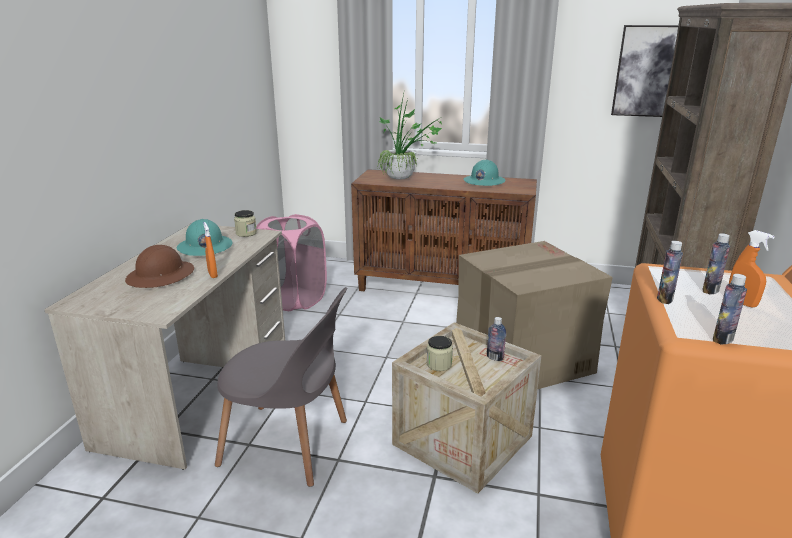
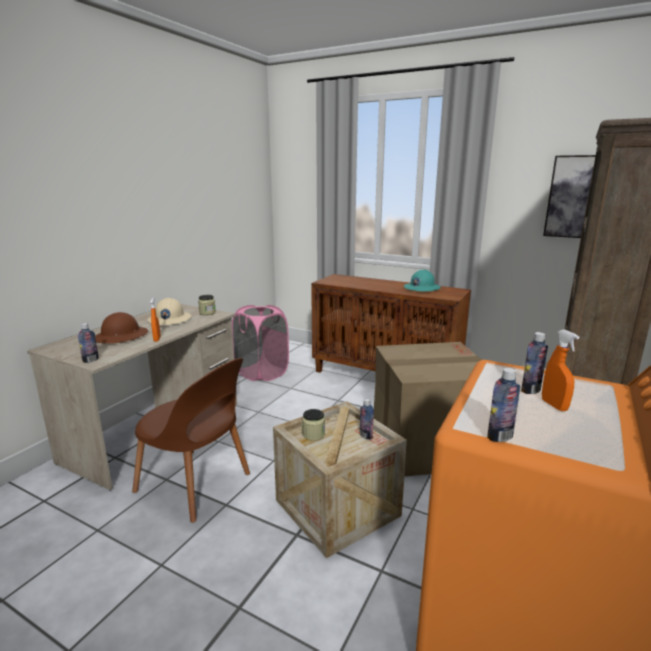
camera: 15 degrees right, 5 degrees down
(204, 247) = (169, 320): turquoise hard hat -> beige hard hat
(290, 444) = (196, 485): grey chair -> brown chair
(405, 179) = (356, 282): potted plant -> none
(664, 299) = (473, 392): bottle -> bottle (90, 360)

